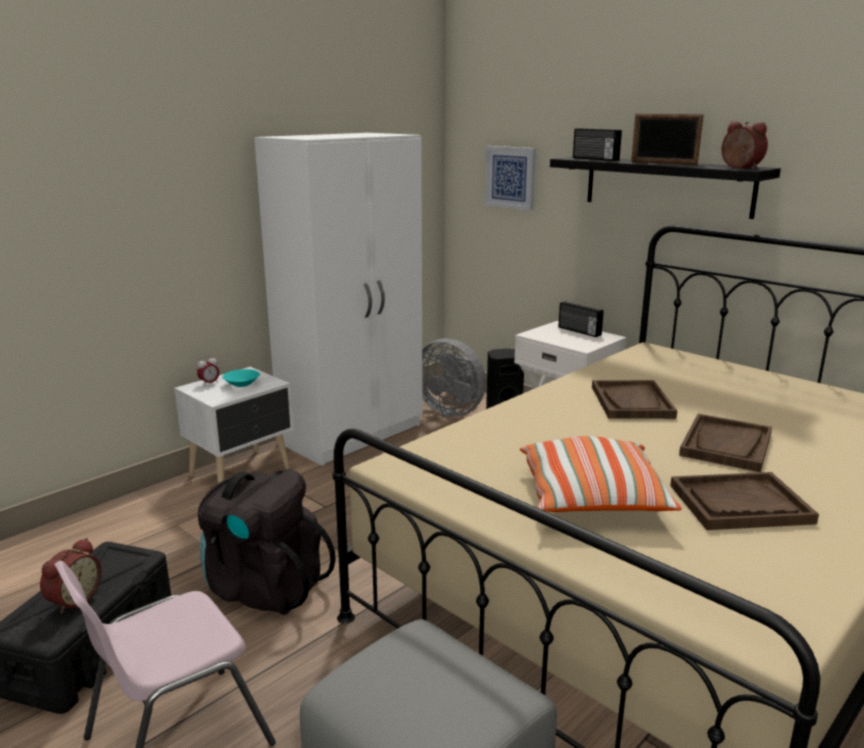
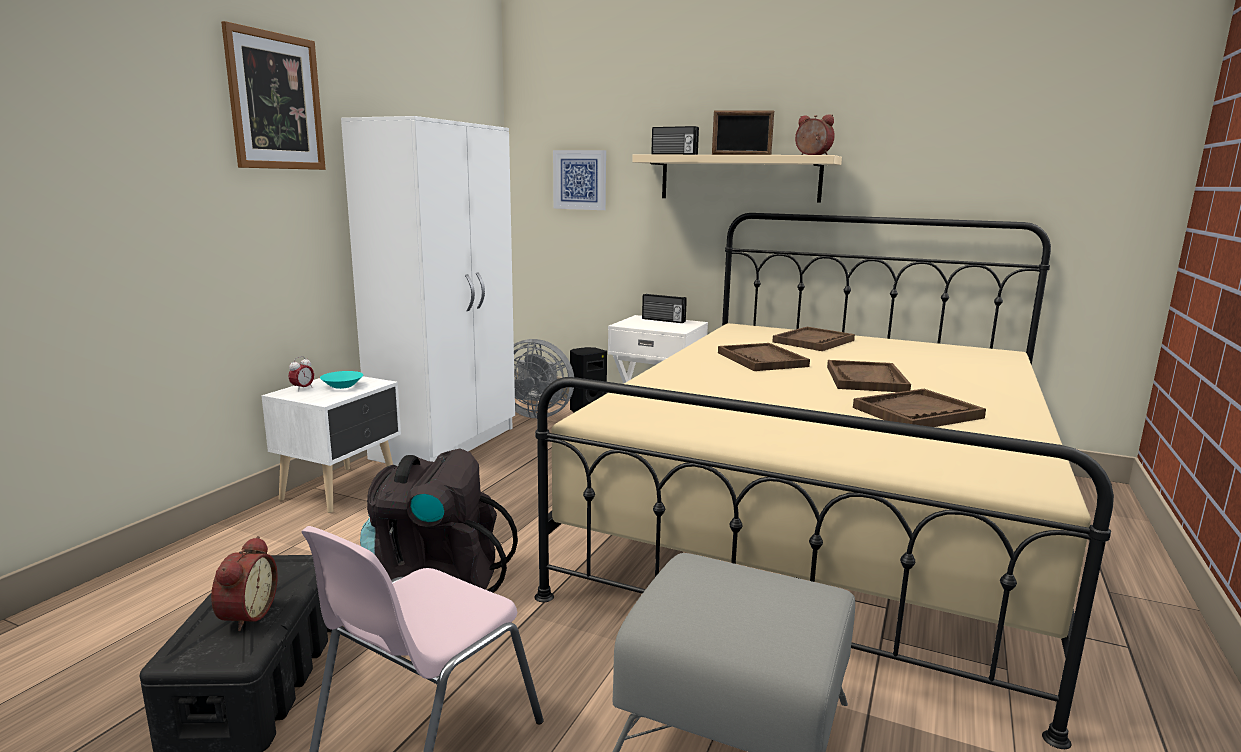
camera: 20 degrees left, 5 degrees down
(191, 130) = (276, 101): none -> picture
(593, 499) = (801, 422): pillow -> none
(667, 185) = (739, 178): black shelf -> beige shelf
(717, 379) = (813, 341): none -> brown tray

